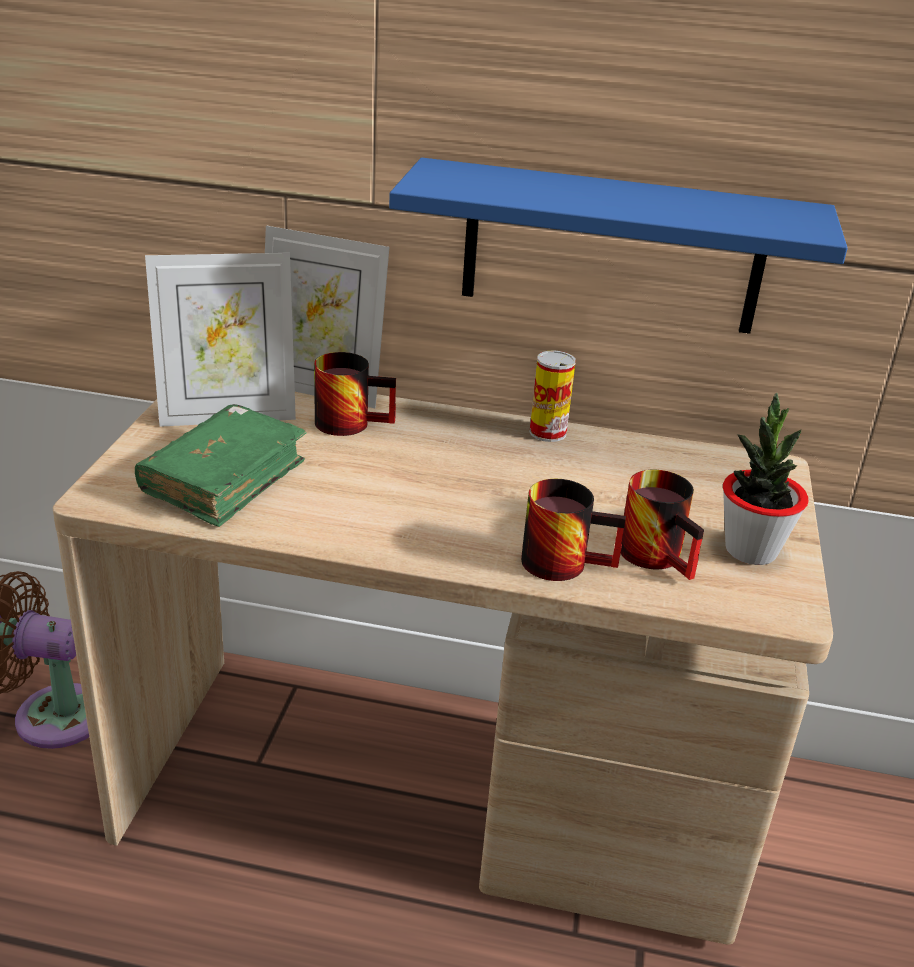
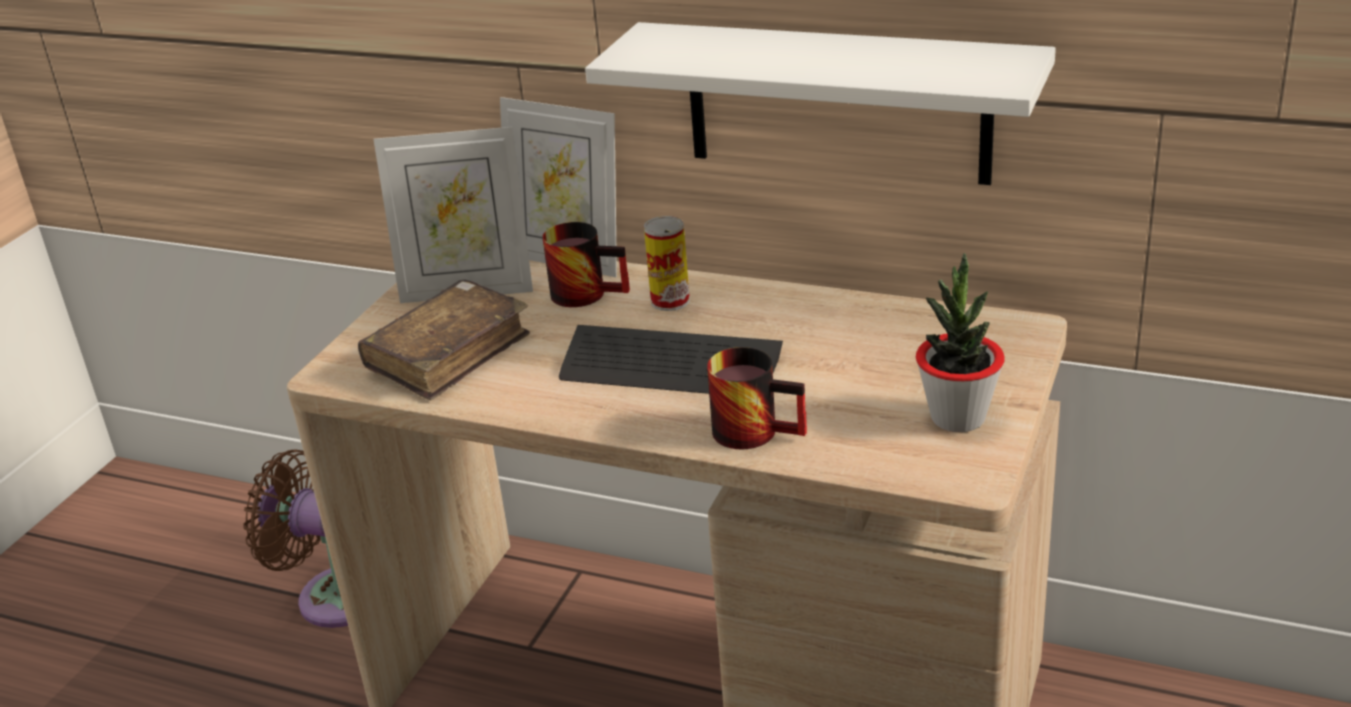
camera: 15 degrees right, 0 degrees up
(224, 479) = (448, 354): green book -> brown book
(457, 495) = (670, 366): none -> keyboard
(547, 432) = (788, 297): can -> can (670, 301)
(612, 248) = (837, 102): blue shelf -> white shelf
(661, 556) = (859, 424): mug -> none

